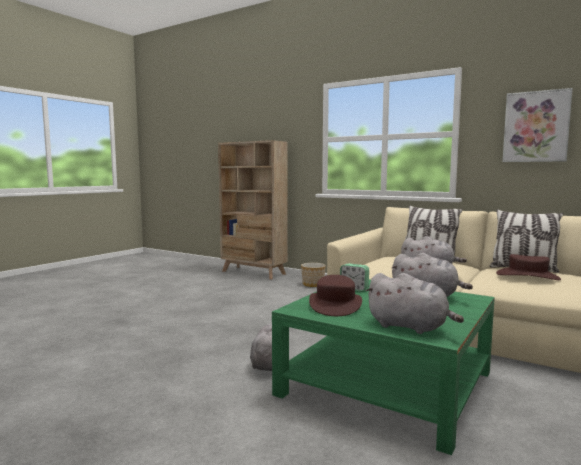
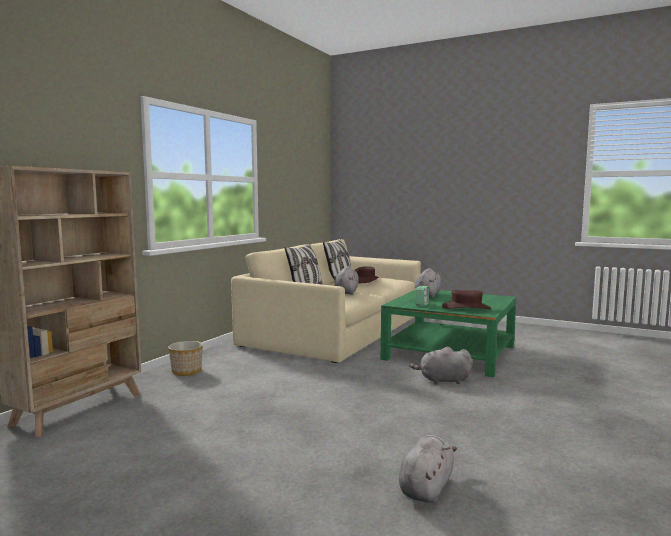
camera: 95 degrees left, 0 degrees up
(410, 327) = (493, 299): grey plush toy -> grey plush toy (427, 487)
(536, 127) = (290, 179): picture -> none

